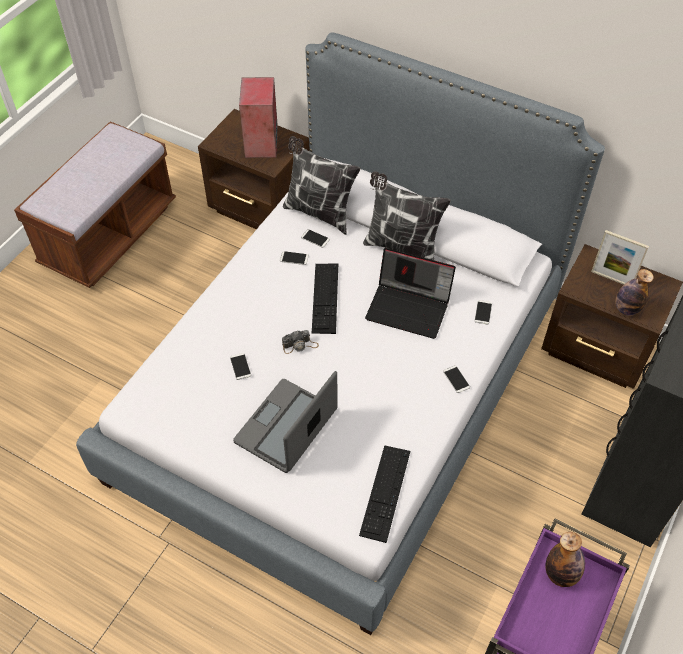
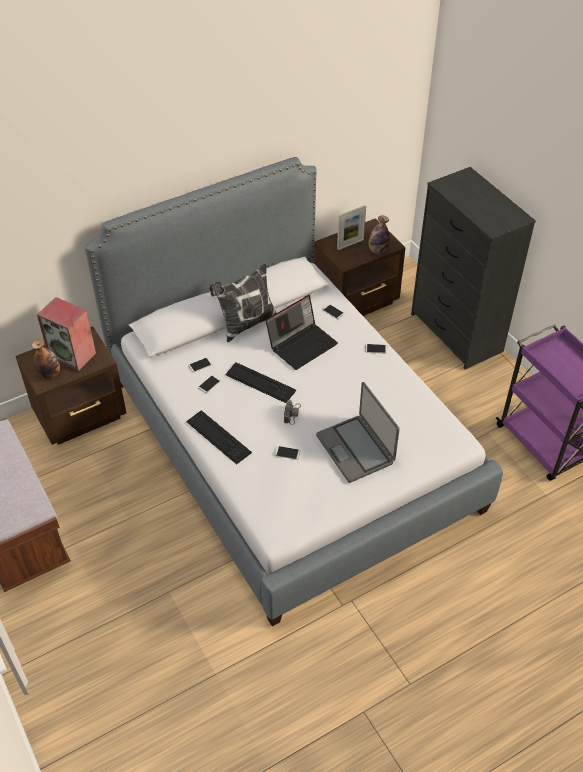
camera: 60 degrees left, 5 degrees down
(319, 212) = (176, 352): pillow -> none
(385, 492) = (437, 421): keyboard -> keyboard (218, 437)
(561, 574) = (551, 357): bottle -> bottle (50, 374)

